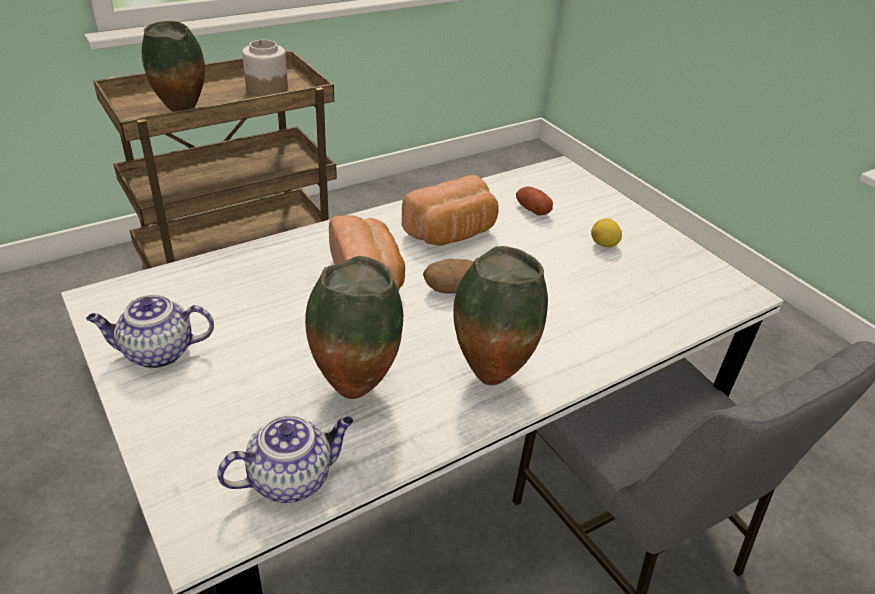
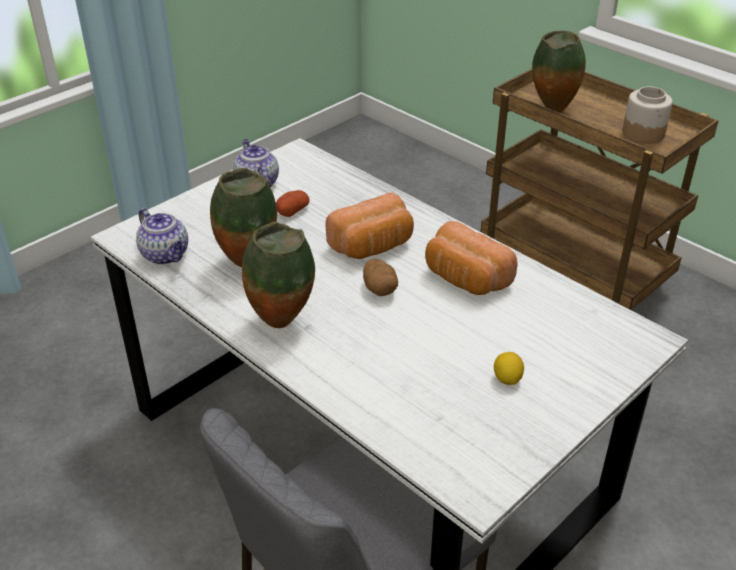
camera: 80 degrees right, 0 degrees up
(532, 210) = (542, 324): potato -> potato (293, 211)

